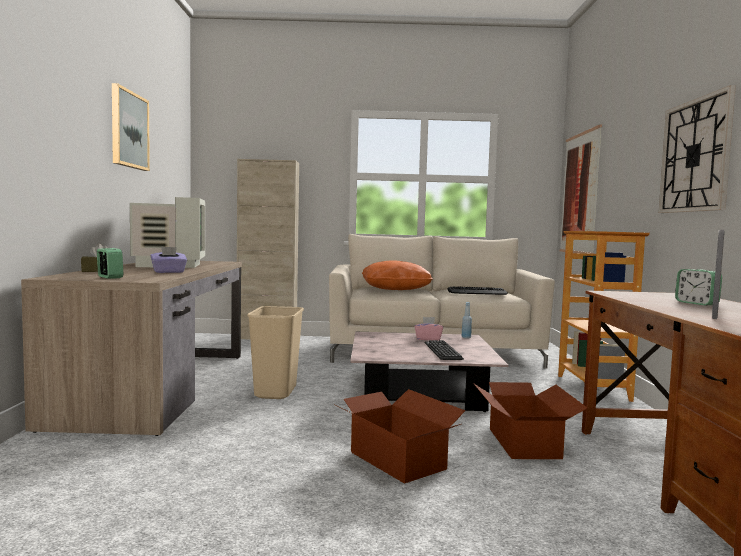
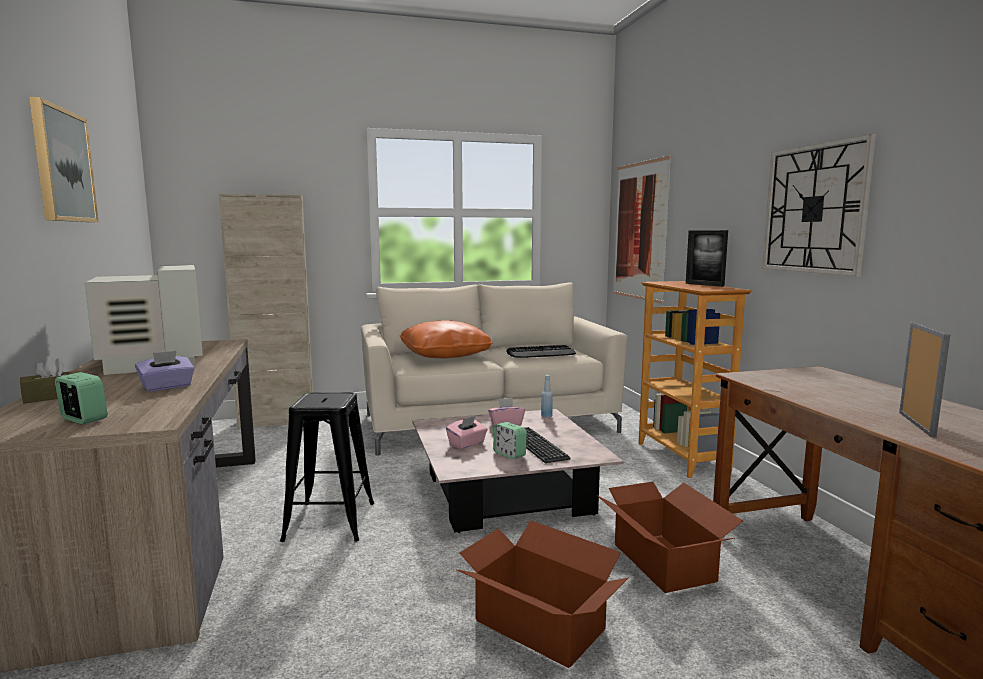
camera: 15 degrees left, 5 degrees up
(276, 392) = (330, 521): beige trash can -> black stool
(387, 345) = (467, 444): none -> pink tissue box
(615, 231) = (704, 285): none -> picture frame
(696, 303) = (860, 394): alarm clock -> alarm clock (509, 454)

